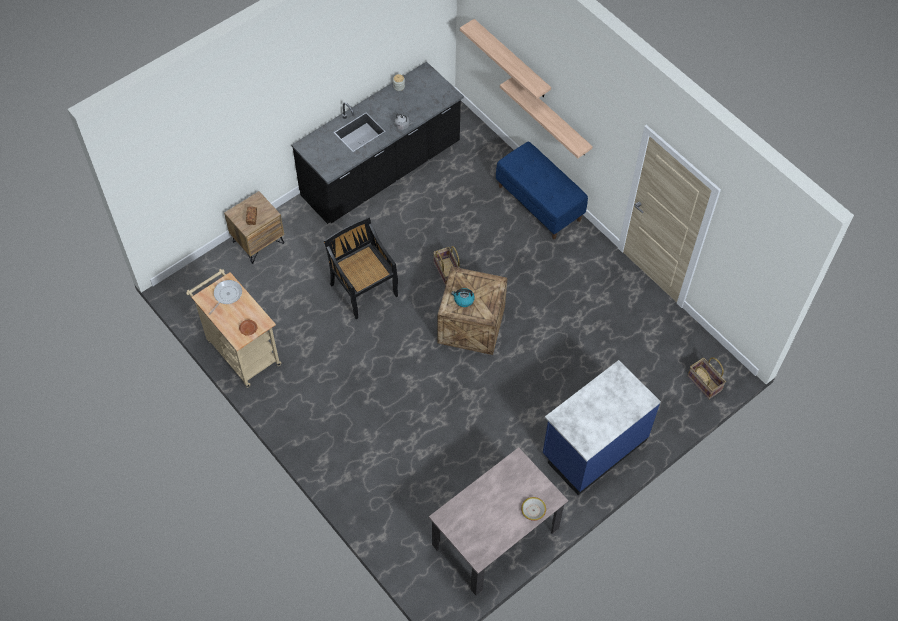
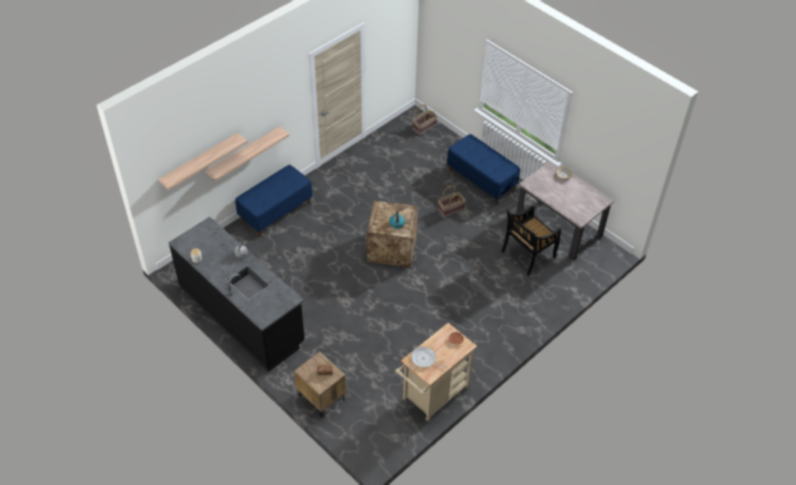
camera: 95 degrees left, 10 degrees down
(363, 289) = (364, 317): black chair -> black chair (527, 255)
(446, 272) = (344, 265): basket -> basket (451, 210)
(593, 447) = (481, 180): blue counter -> blue bench

